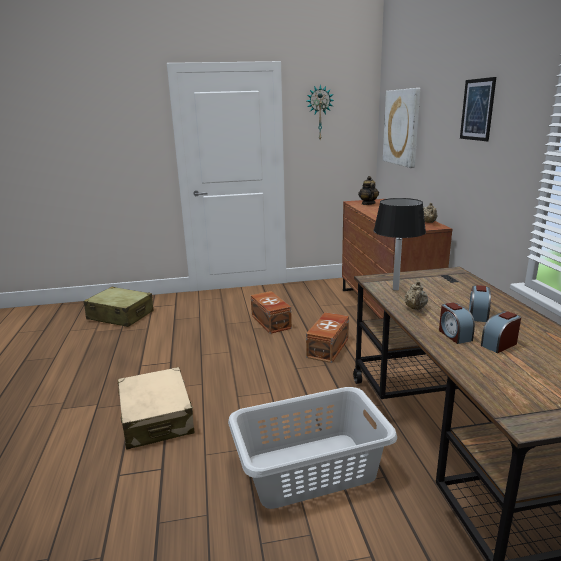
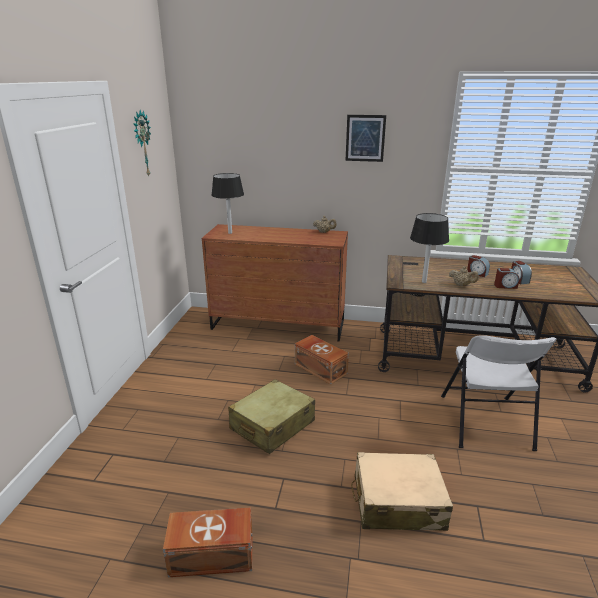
camera: 70 degrees left, 5 degrees up
(120, 315) = (90, 522): beige suitcase -> beige suitcase (272, 425)
(270, 322) = (242, 387): brown storage box -> brown storage box (213, 556)
(309, 468) = (484, 422): grey laundry basket -> white chair
(368, 204) = (230, 233): teapot -> black table lamp
(402, 127) = (236, 152): picture -> none

